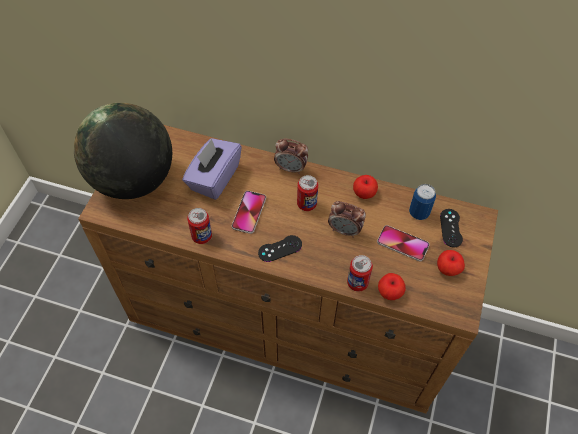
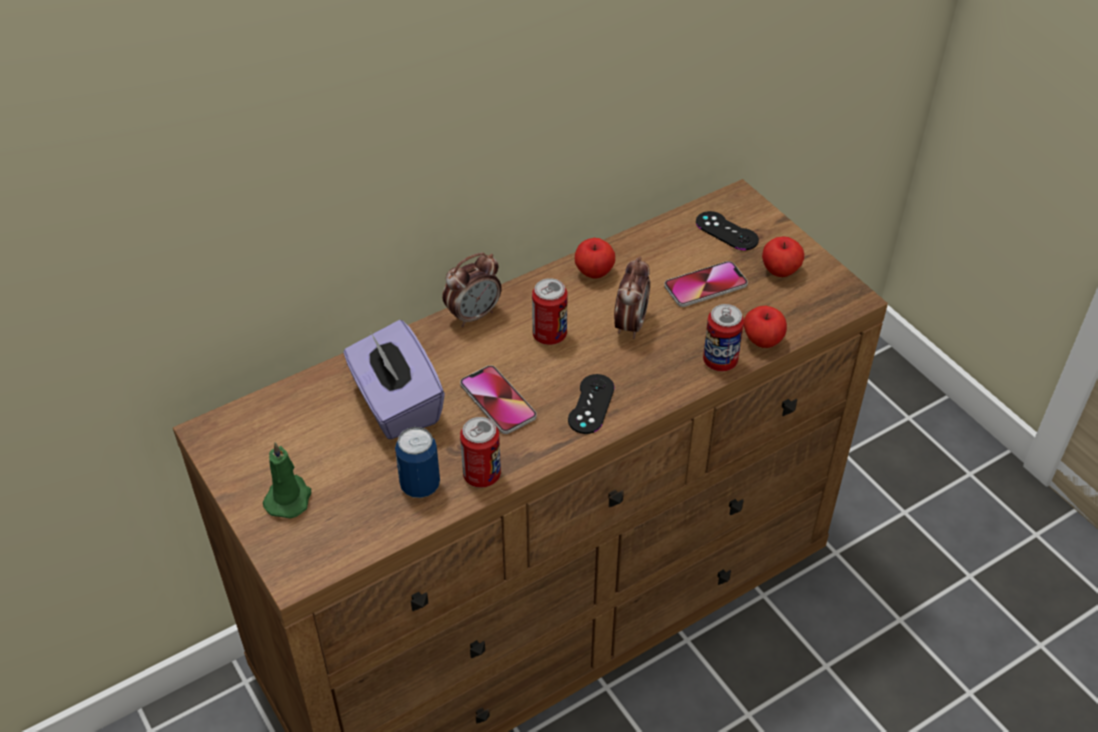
camera: 50 degrees left, 10 degrees down
(134, 180) = (289, 497): globe -> green candle
(345, 230) = (630, 324): alarm clock -> alarm clock turned 45 degrees counterclockwise
(419, 213) = (676, 243): can -> can (420, 485)

